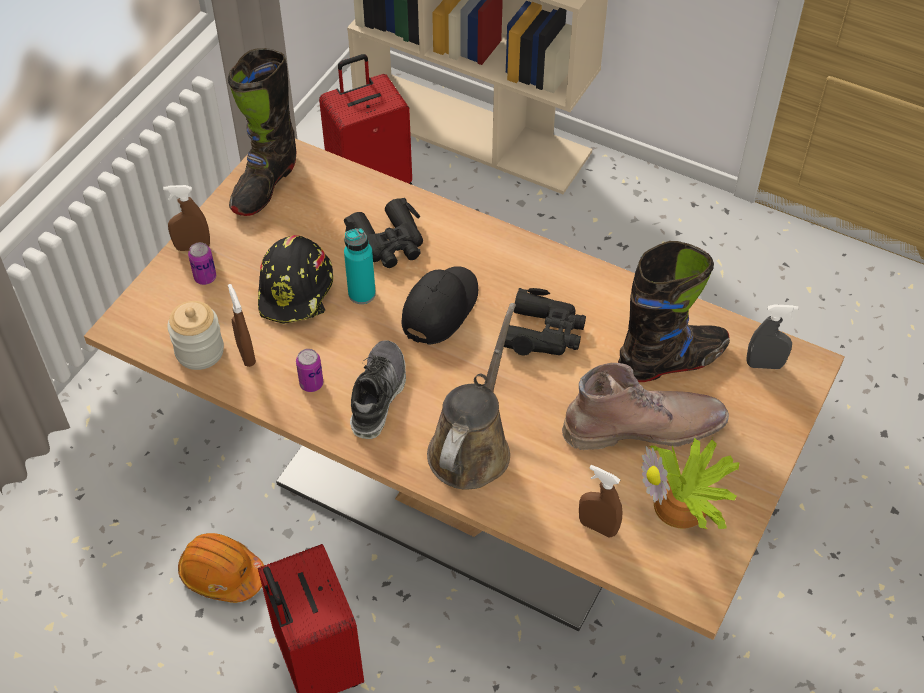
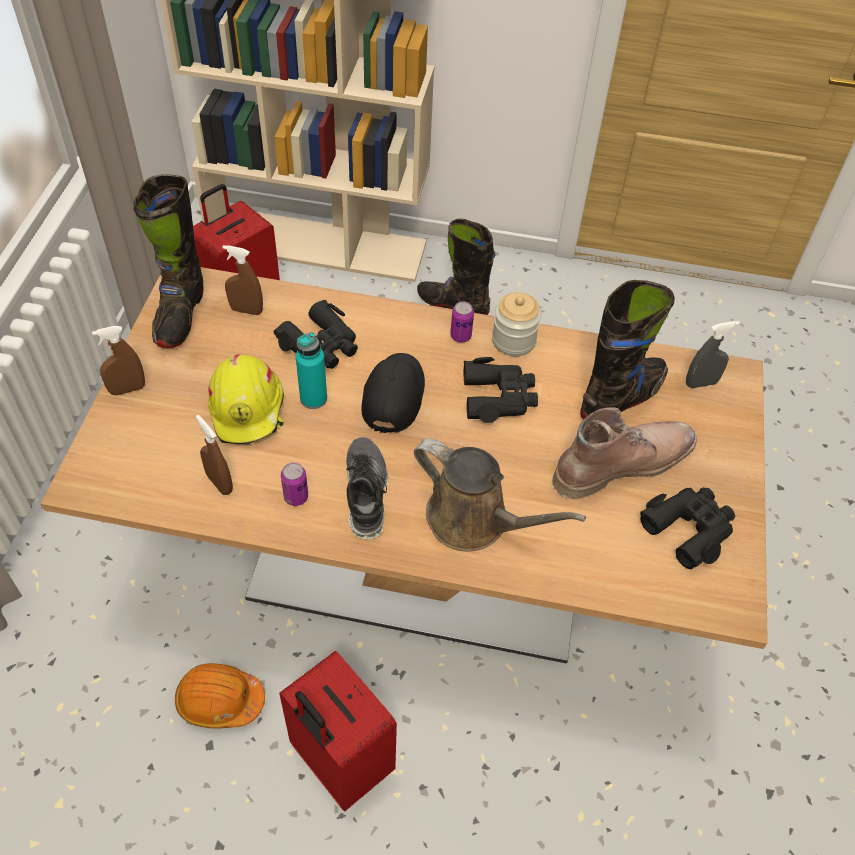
camera: 20 degrees left, 0 degrees up
(199, 351) = (170, 491): jar -> jar (513, 341)
(205, 277) = (151, 416): can -> can (460, 336)
(297, 291) = (248, 409): black hard hat -> yellow hard hat
(472, 446) = (474, 521): brown watering can -> brown watering can turned 120 degrees clockwise
(596, 228) = (453, 305): none -> black boot
(597, 527) = (621, 569): brown spray bottle -> brown spray bottle (246, 310)
(684, 506) = (689, 528): potted plant -> black binoculars

